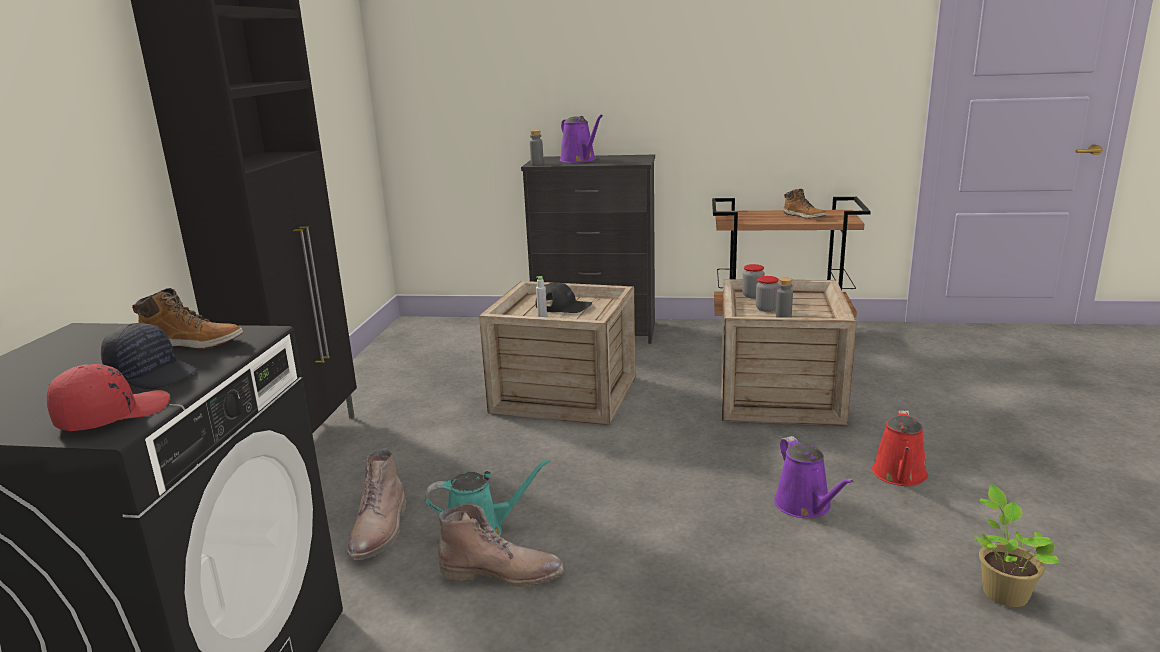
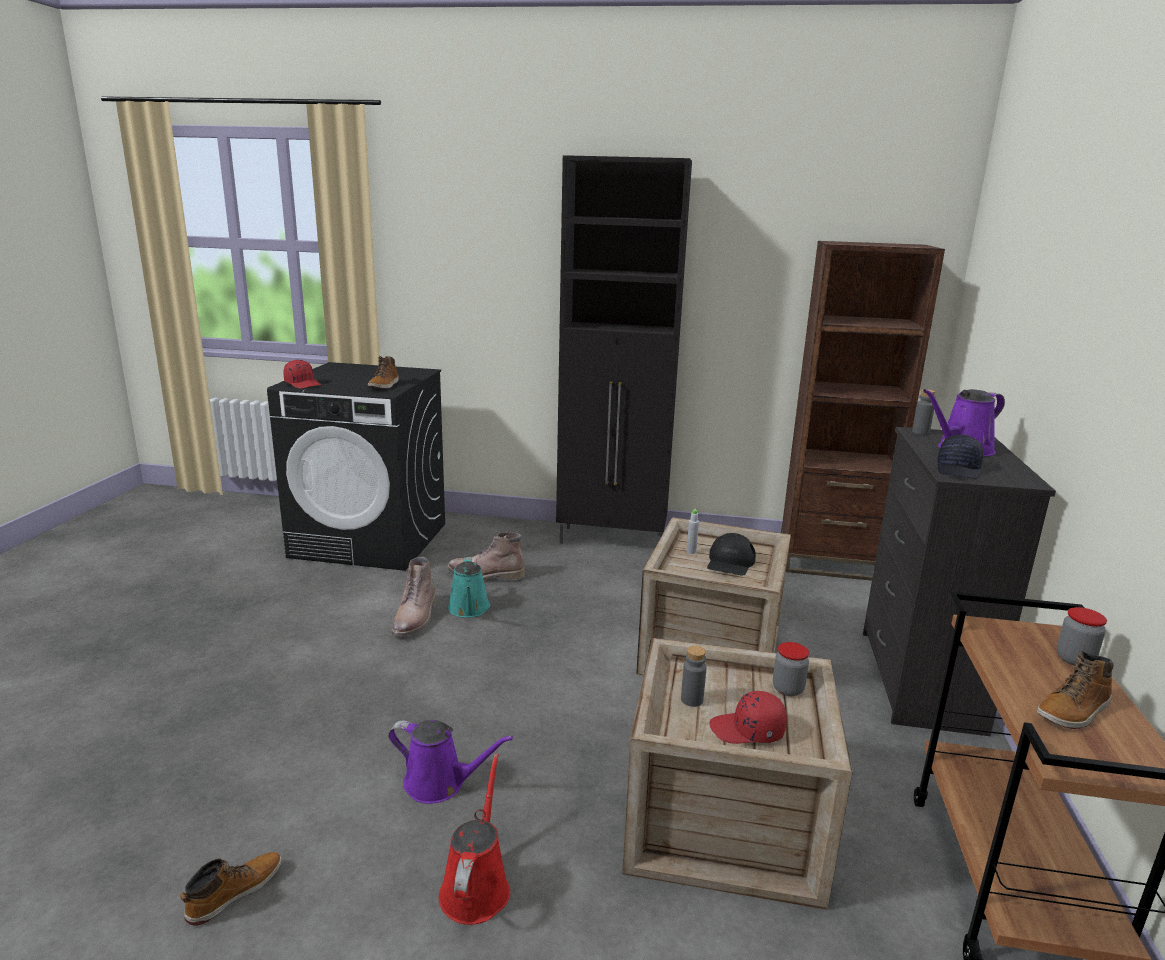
camera: 90 degrees right, 0 degrees up
(153, 374) = (346, 384): black cap -> black cap (959, 470)
(404, 343) = (830, 562): none -> brown bookcase
(766, 309) = (728, 692): jar -> jar (1074, 659)
(805, 506) = (440, 783): purple watering can -> purple watering can turned 150 degrees counterclockwise
(806, 305) = (747, 731): none -> red cap
(899, 475) = (476, 887): red watering can -> red watering can turned 75 degrees clockwise
(1002, 591) = (234, 892): potted plant -> boot

